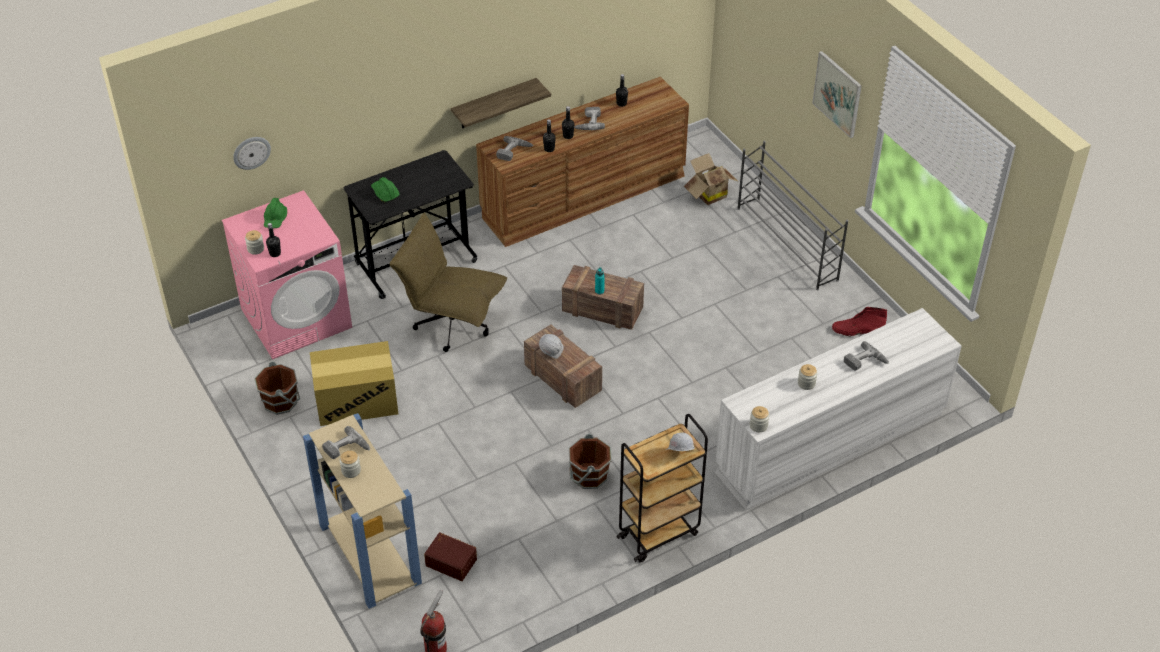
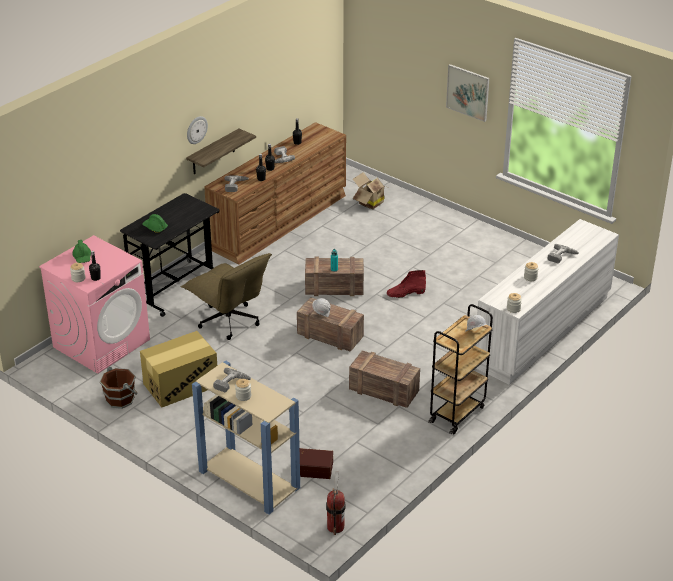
camera: 20 degrees left, 10 degrees down
(251, 152) = (57, 204): wall clock -> wall clock (196, 129)
(453, 324) = (228, 320): beige office chair -> beige office chair turned 135 degrees counterclockwise
(589, 476) = (385, 390): brown bucket -> crate
(787, 244) = (442, 221): grey shoe rack -> none
(857, 331) = (521, 262): red boot -> red boot (405, 293)

